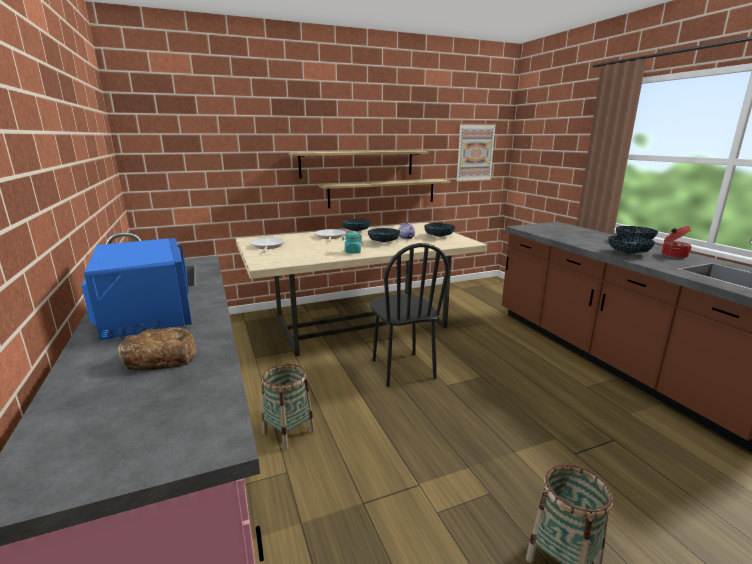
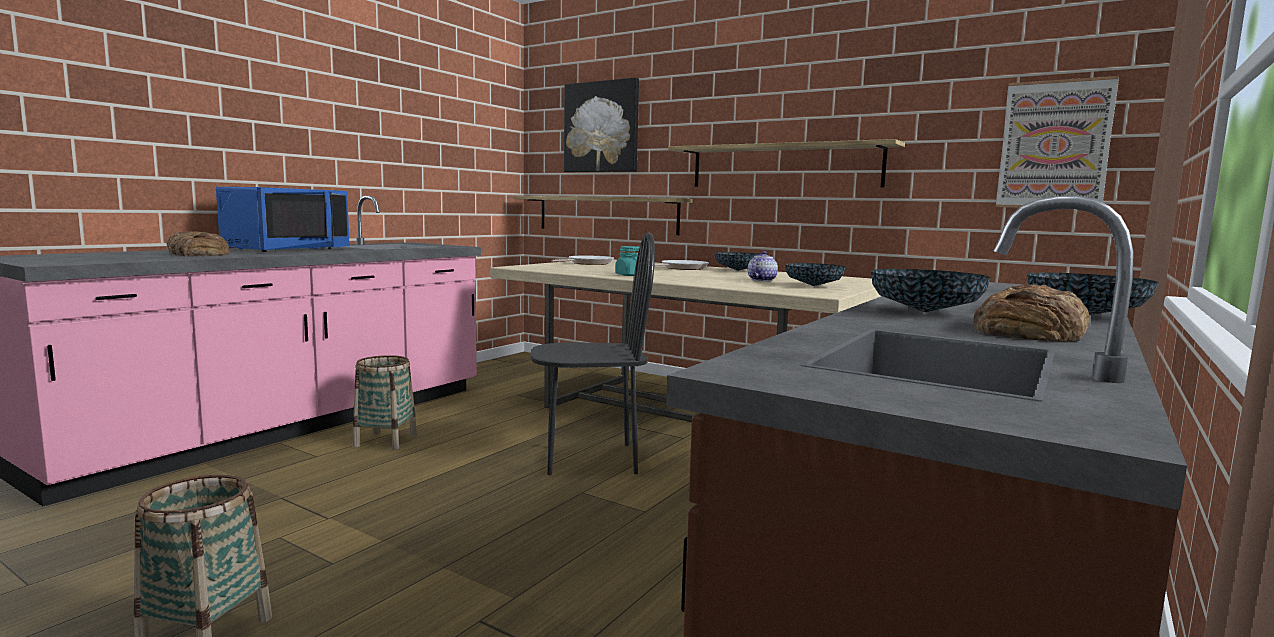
camera: 55 degrees right, 10 degrees down
(209, 133) = (601, 127): none -> picture
(382, 193) = (825, 218): shelf -> shelf (606, 214)
(383, 242) = (708, 277): bowl -> none
(402, 369) = (590, 459): black chair -> black chair turned 135 degrees counterclockwise
(673, 255) = (1027, 331): cooking pot -> bread

